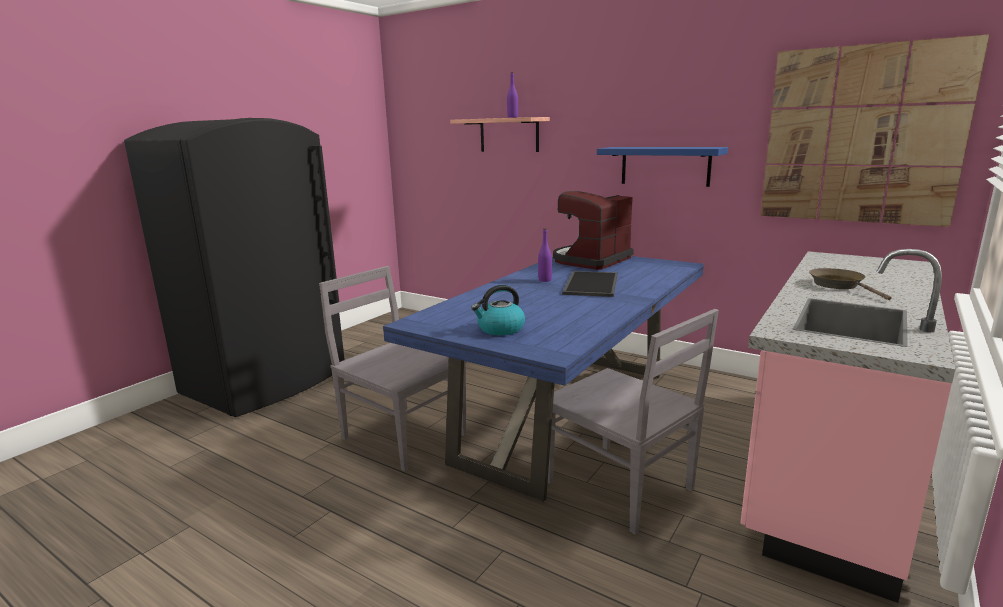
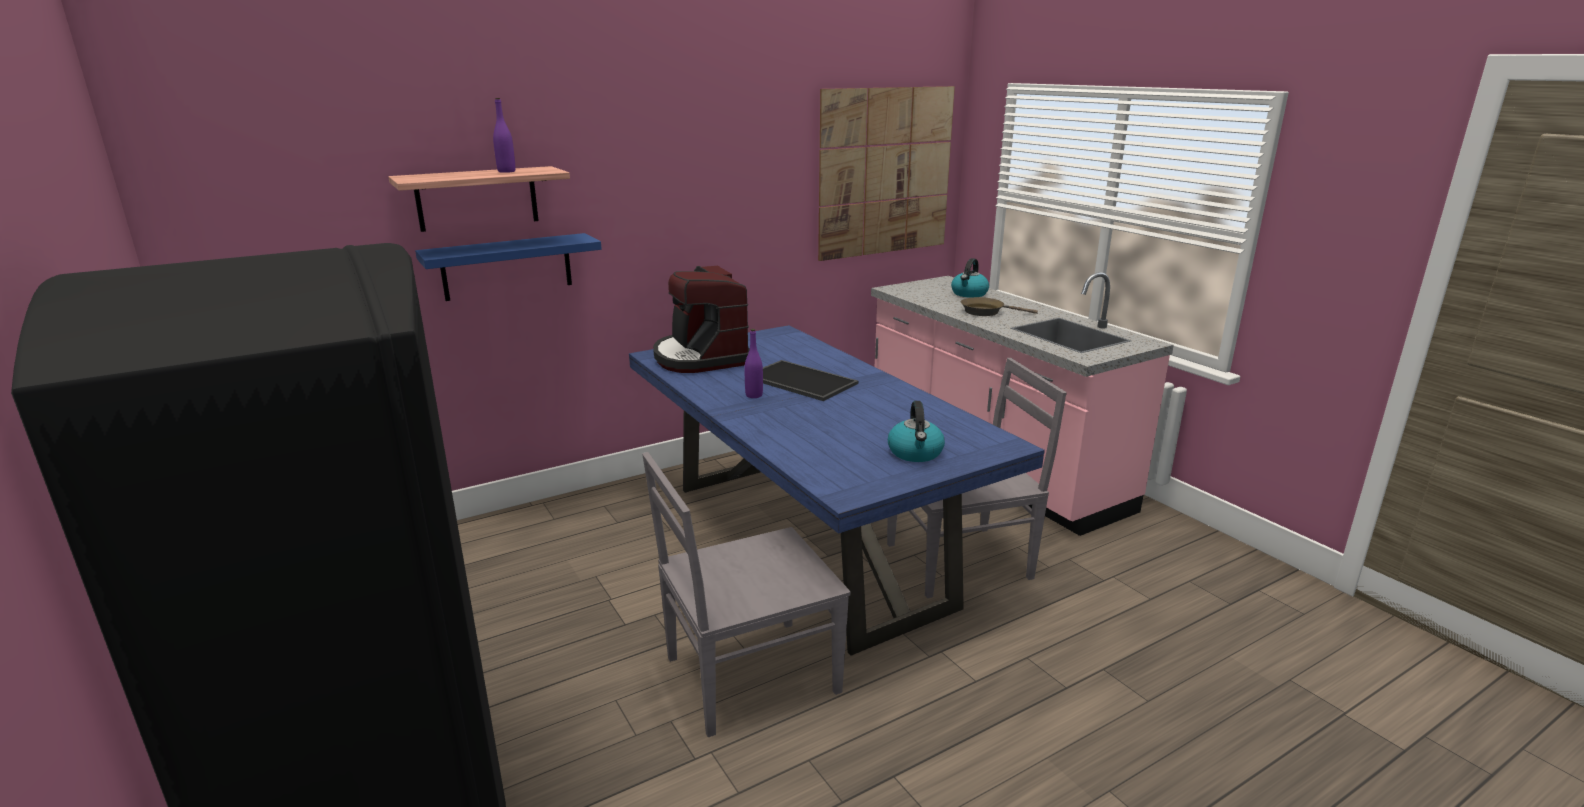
camera: 65 degrees left, 5 degrees up
(665, 166) = (720, 220): blue shelf -> blue shelf (507, 267)
(886, 274) = (969, 294): none -> kettle

